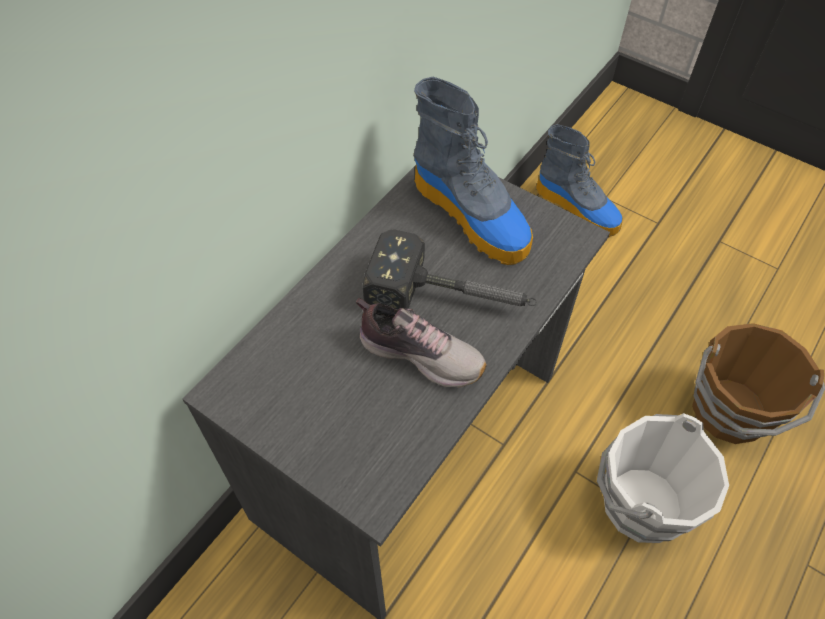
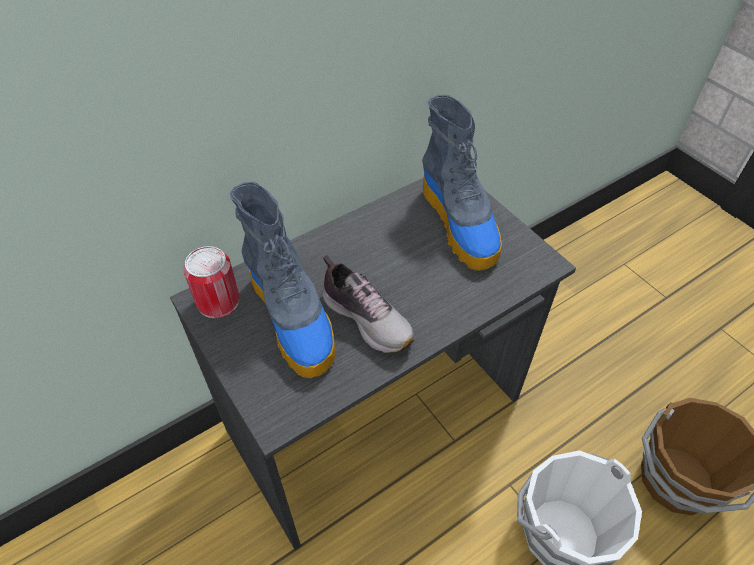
camera: 20 degrees right, 5 degrees down
(243, 386) = (218, 301): none -> can
(452, 297) = (413, 282): hammer -> none
(578, 208) = (596, 266): boot -> boot (293, 319)

